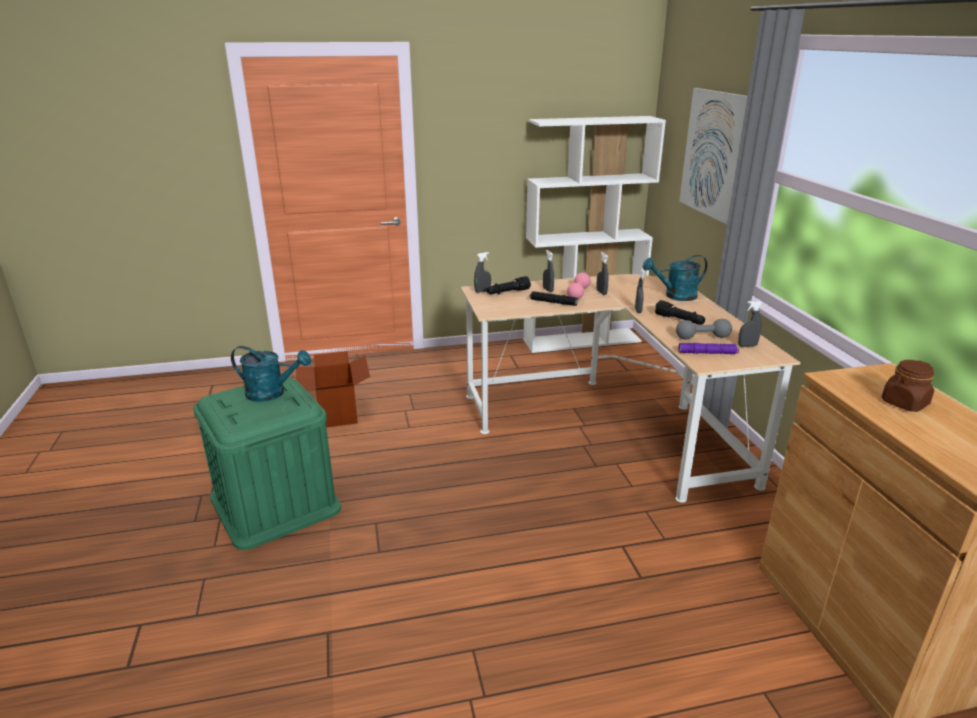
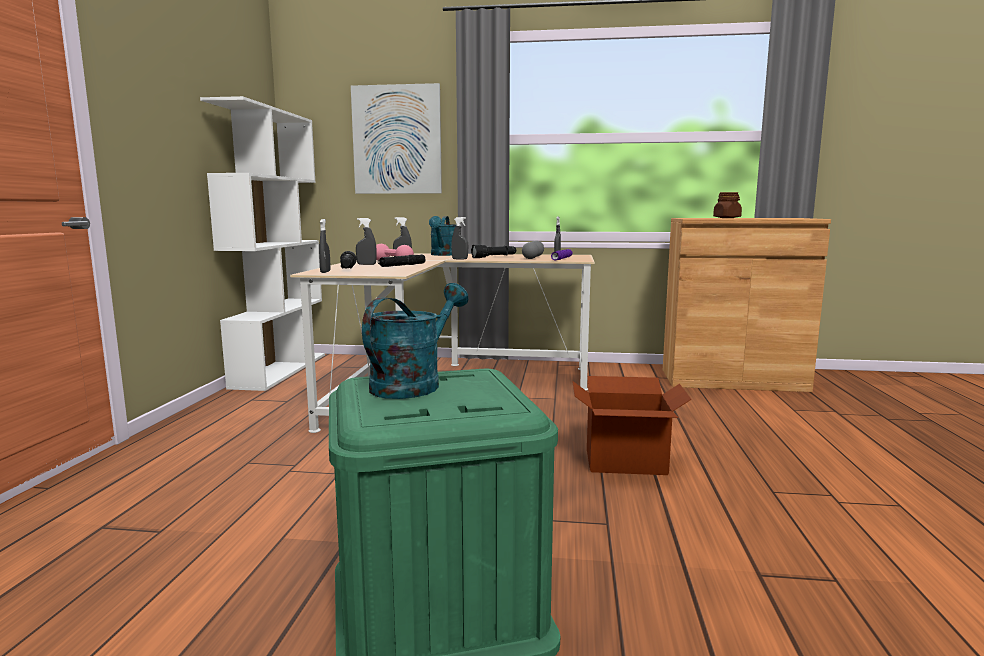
camera: 70 degrees left, 15 degrees down
(336, 413) = (215, 523): cardboard box -> cardboard box (626, 462)

